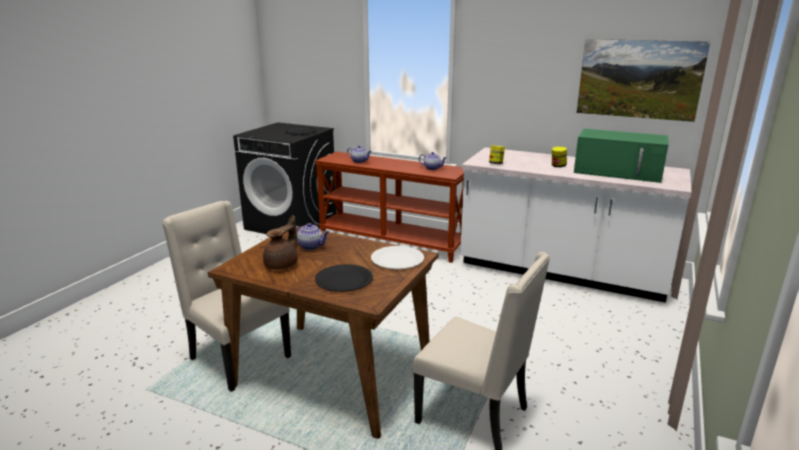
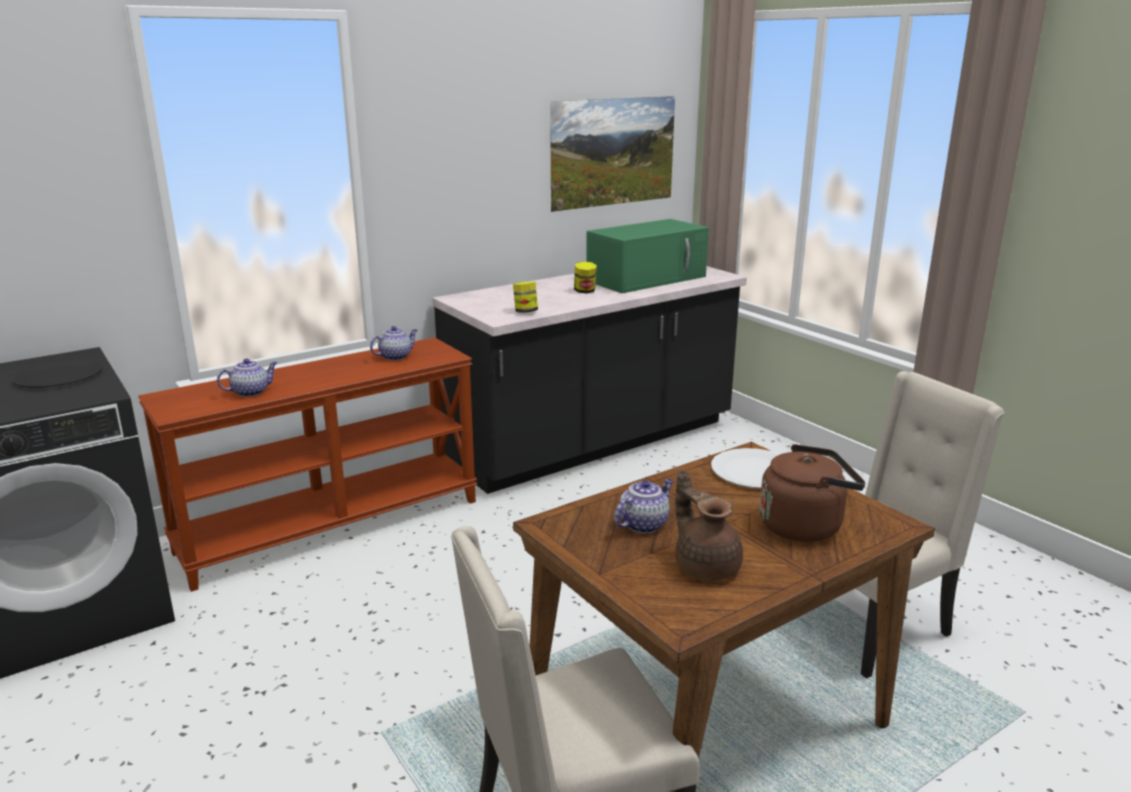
camera: 60 degrees left, 0 degrees up
(344, 280) = (805, 526): black plate -> brown kettle
(561, 272) = (594, 443): white counter -> black counter

